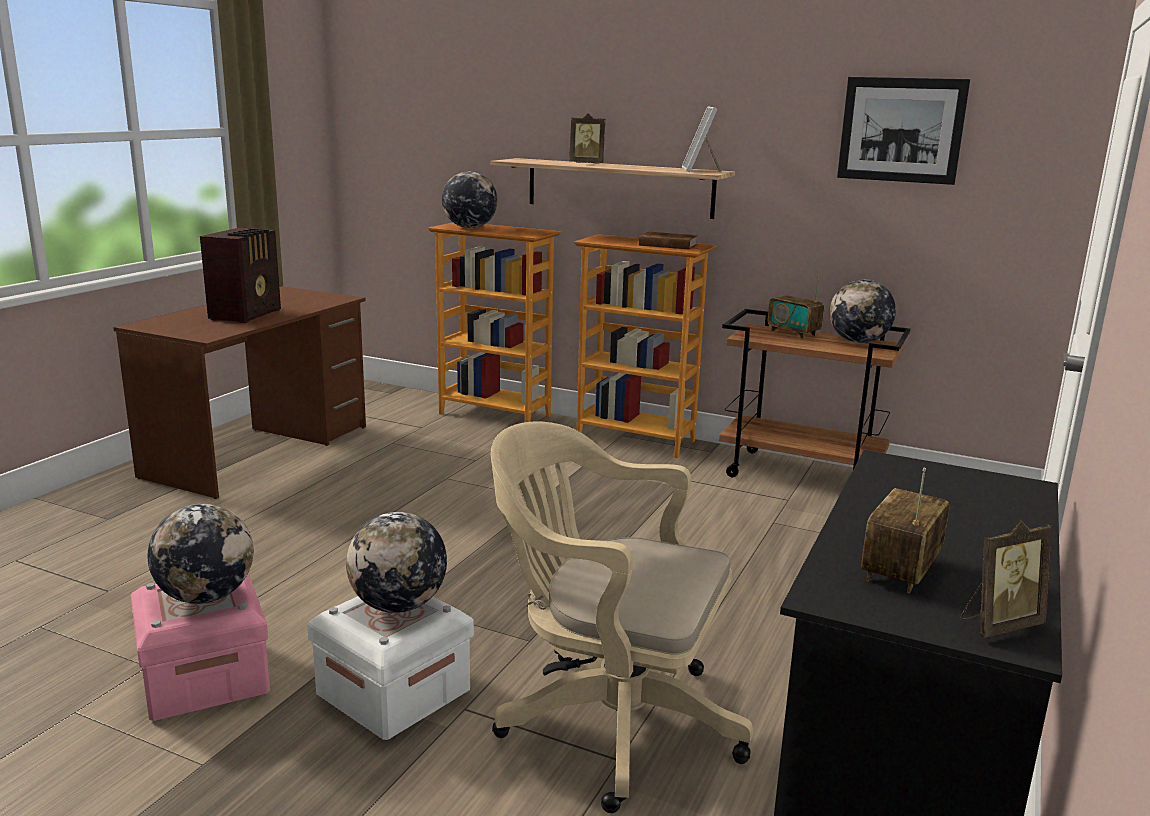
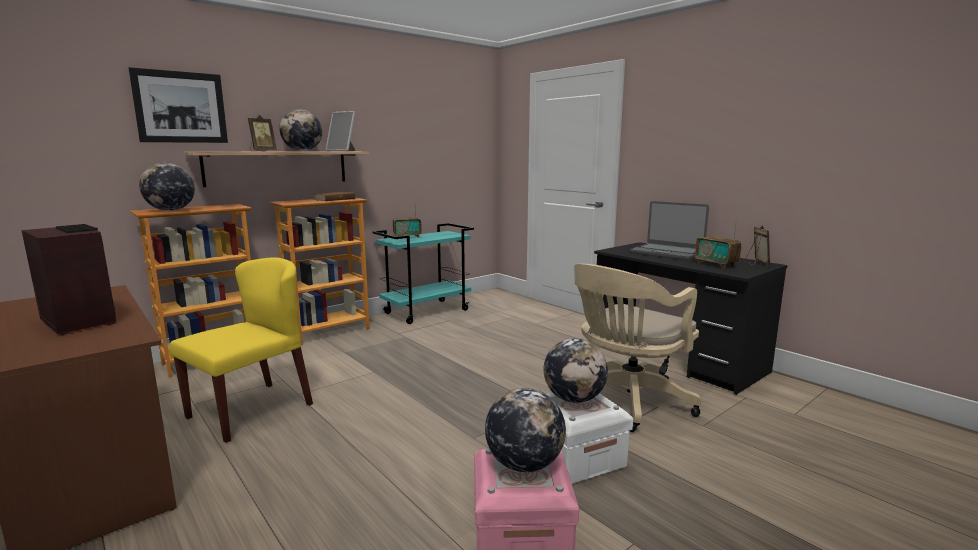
camera: 65 degrees left, 5 degrees down
(395, 469) = (251, 410): none -> yellow chair
(802, 475) = (427, 311): brown cart -> turquoise cart
(858, 342) = (437, 233): globe -> globe (302, 151)
(901, 130) = (429, 125): picture -> picture (180, 107)
(961, 515) = (667, 253): none -> laptop

